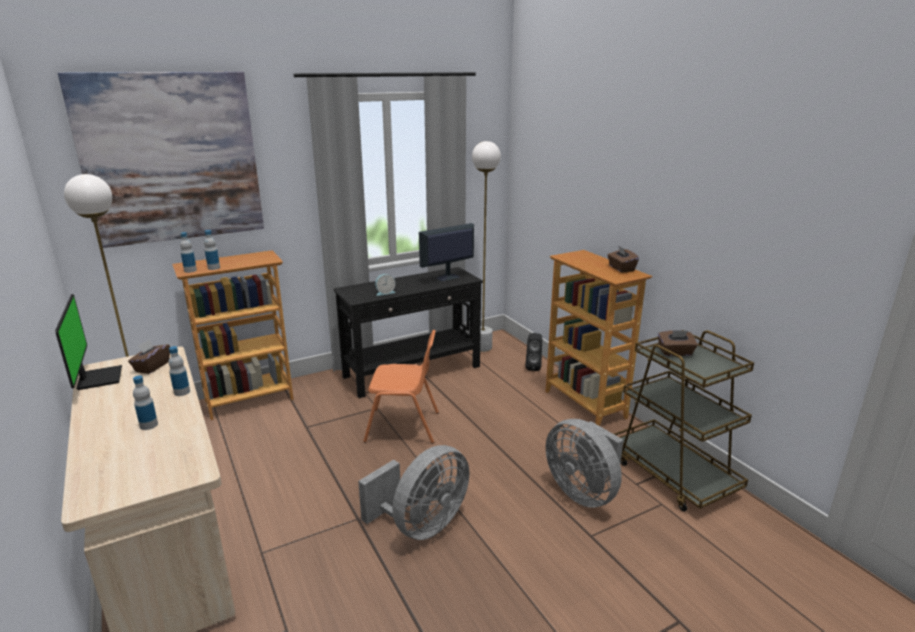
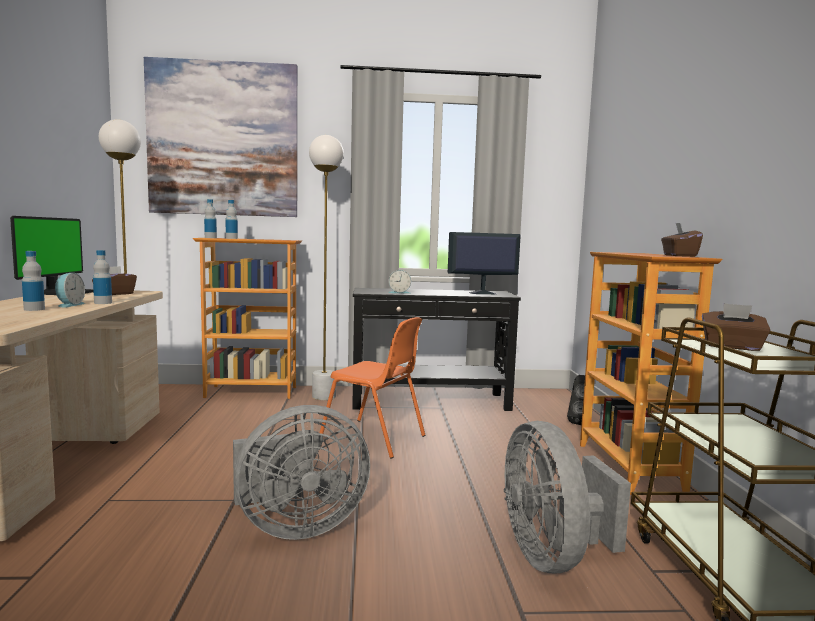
camera: 25 degrees right, 15 degrees down
(160, 406) = (69, 305): none -> alarm clock
(482, 347) = (530, 398): white floor lamp -> white floor lamp (323, 396)

